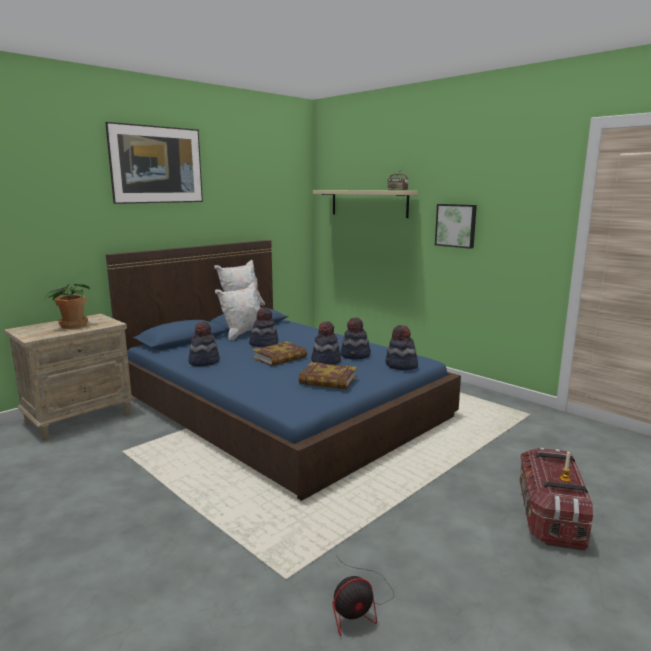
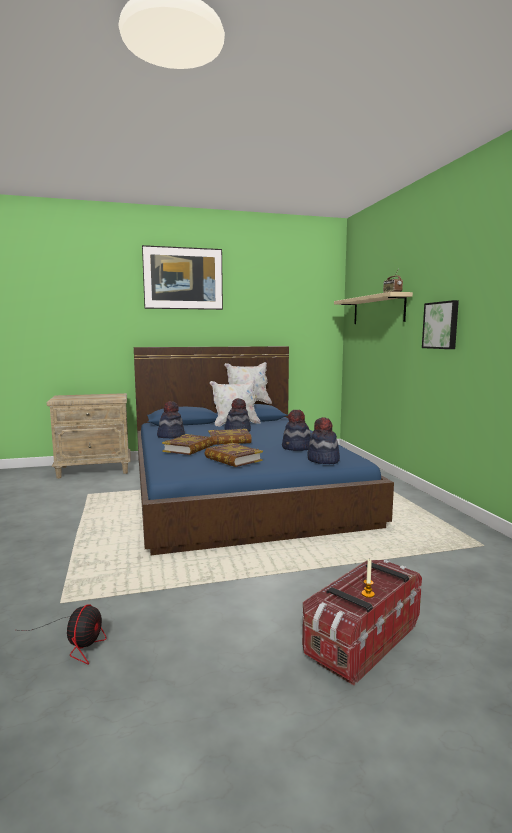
camera: 30 degrees right, 5 degrees down
(72, 325) = (93, 397): potted plant -> none
(260, 375) = (189, 448): none -> book
(325, 361) = (262, 448): hat -> none
(359, 606) = (79, 641): fan -> fan turned 90 degrees counterclockwise

